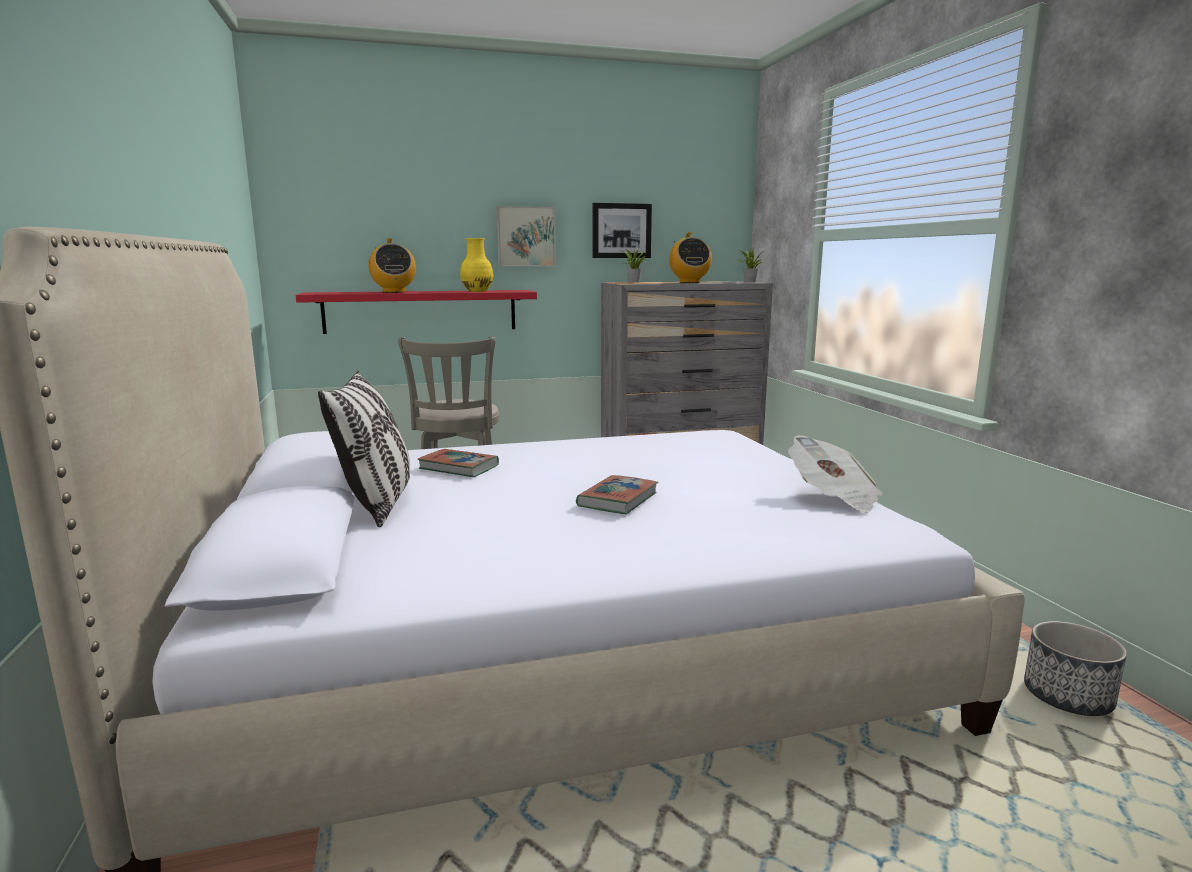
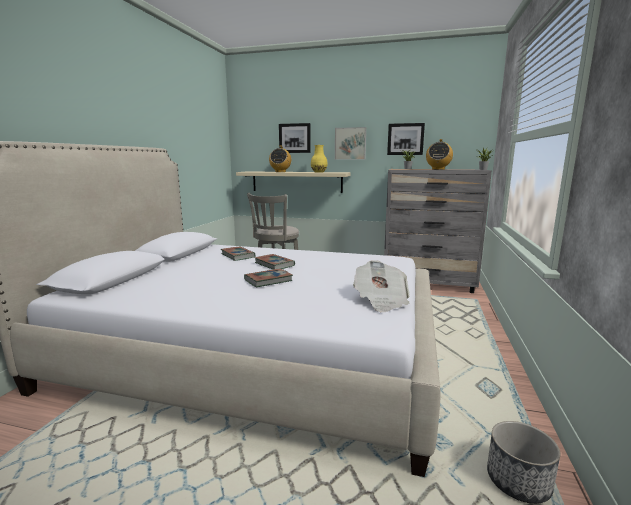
camera: 30 degrees right, 0 degrees up
(377, 504) = (179, 265): pillow -> none
(413, 223) = (295, 138): none -> picture
(421, 311) = (296, 181): red shelf -> beige shelf
(564, 472) = (274, 264): none -> book

